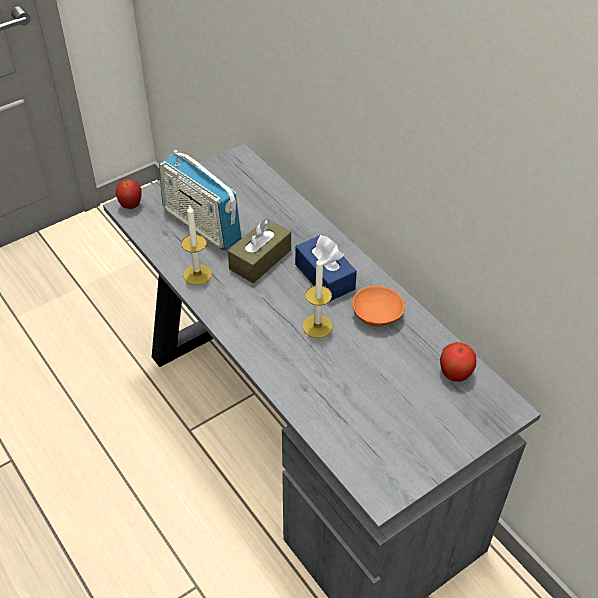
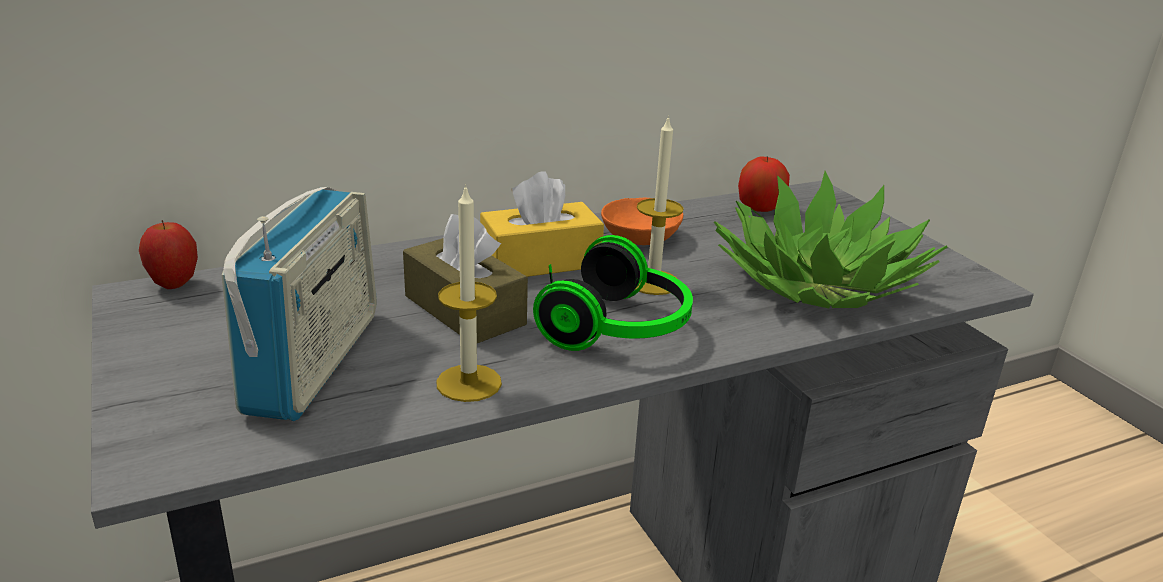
camera: 80 degrees left, 20 degrees down
(131, 206) = (150, 458): apple -> apple (174, 284)
(201, 225) = (315, 362): radio -> radio turned 45 degrees counterclockwise
(260, 318) = (621, 329): none -> headphones
(324, 277) = (540, 261): blue tissue box -> yellow tissue box
(345, 402) = (816, 283): none -> potted plant

